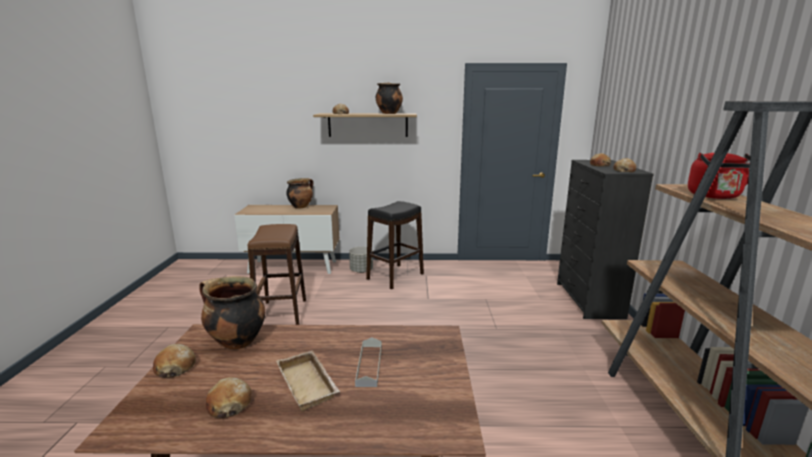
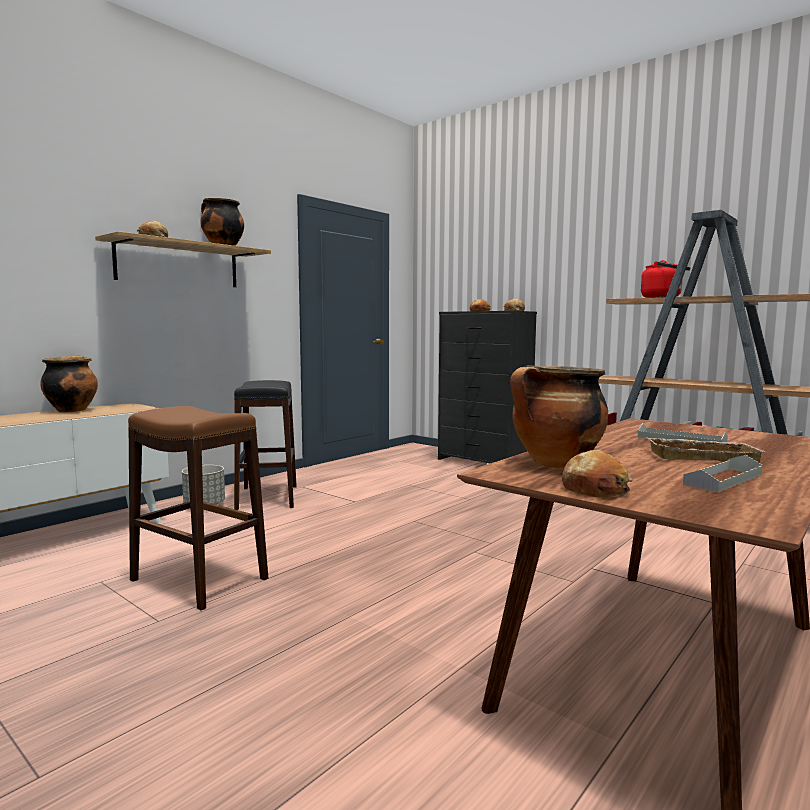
camera: 50 degrees left, 10 degrees down
(229, 404) = (723, 479): bread -> grey tray

